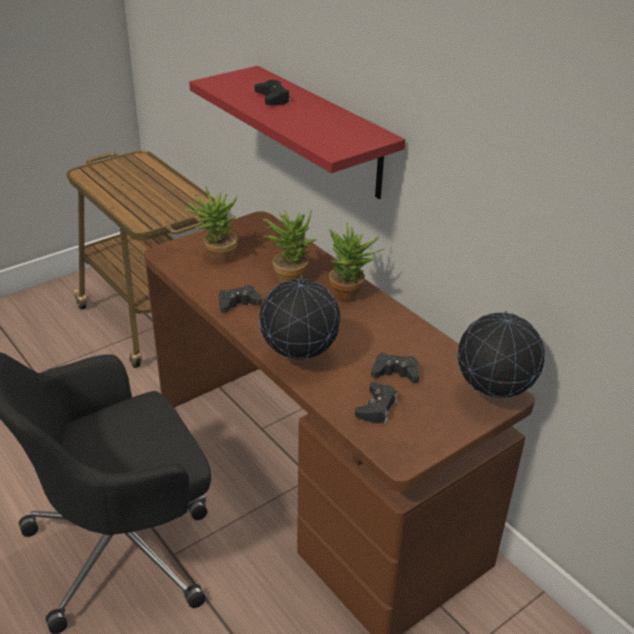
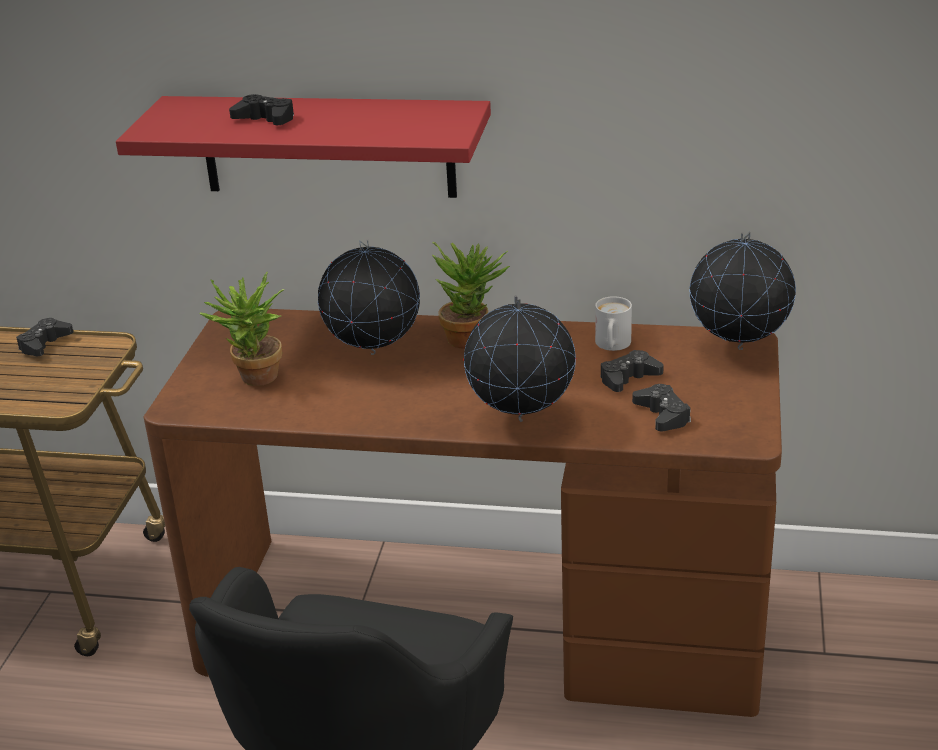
camera: 40 degrees left, 5 degrees down
(238, 303) = (364, 408): black game controller -> black game controller (44, 344)
(289, 277) = (374, 354): potted plant -> globe
(418, 347) = (612, 346): none -> white mug

